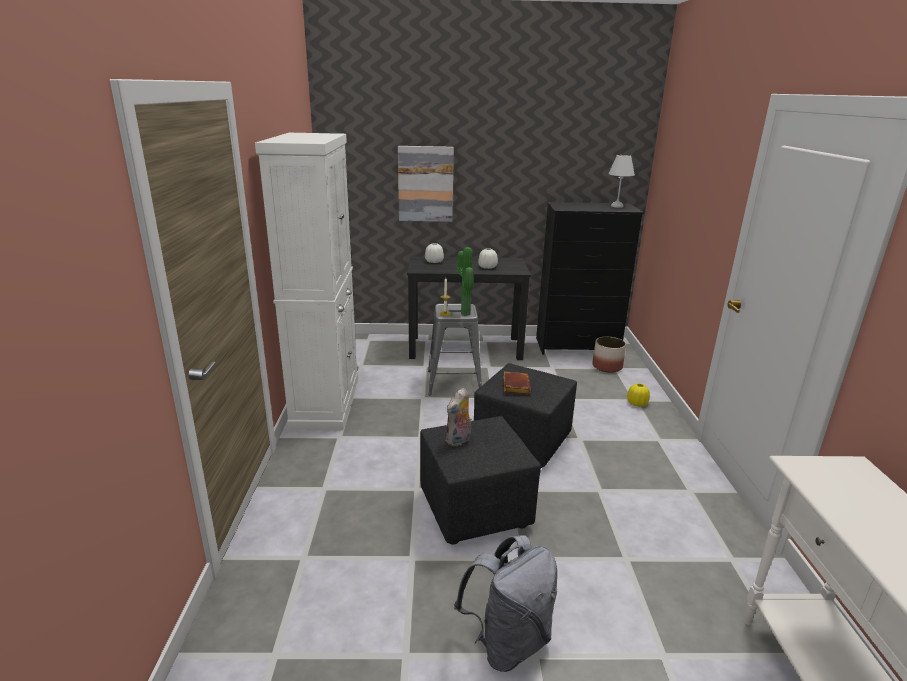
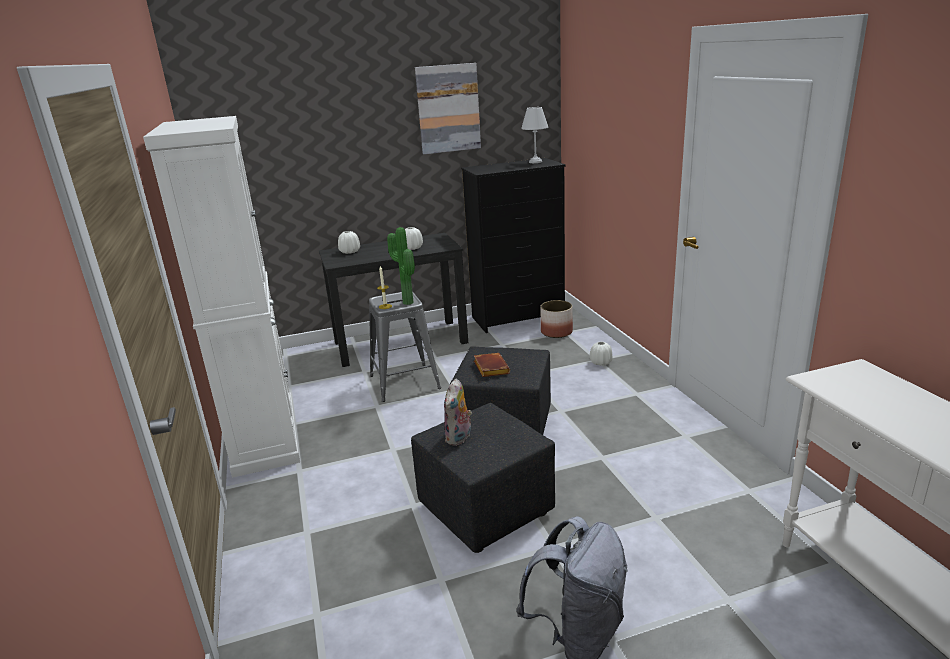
camera: 15 degrees left, 0 degrees up
(425, 184) = (323, 165): picture -> picture (448, 108)
(637, 403) = (601, 362): yellow vase -> white vase

